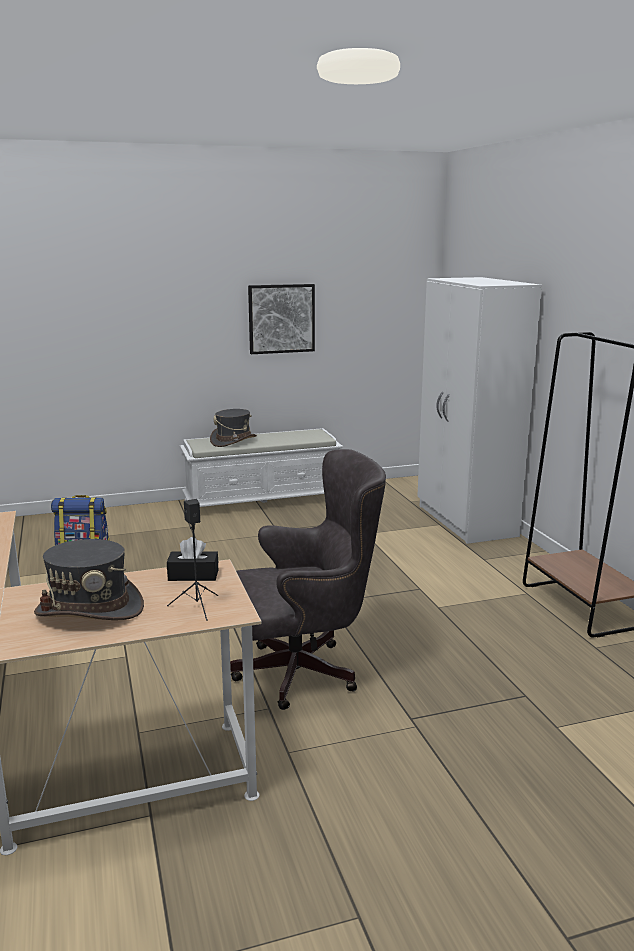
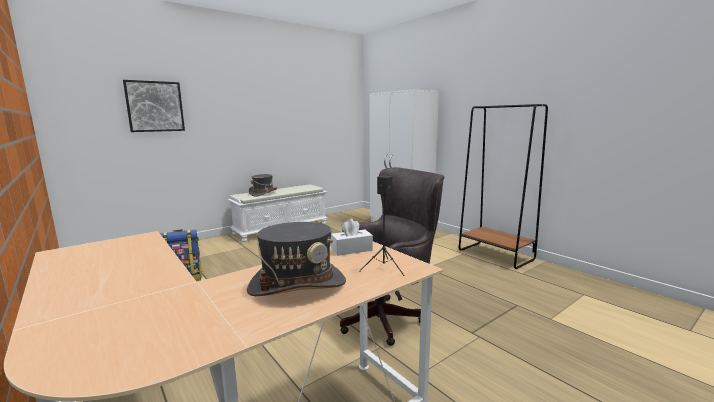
camera: 20 degrees left, 5 degrees down
(193, 575) = (351, 249): black tissue box -> white tissue box
(281, 318) = (284, 120): picture -> picture (155, 106)

